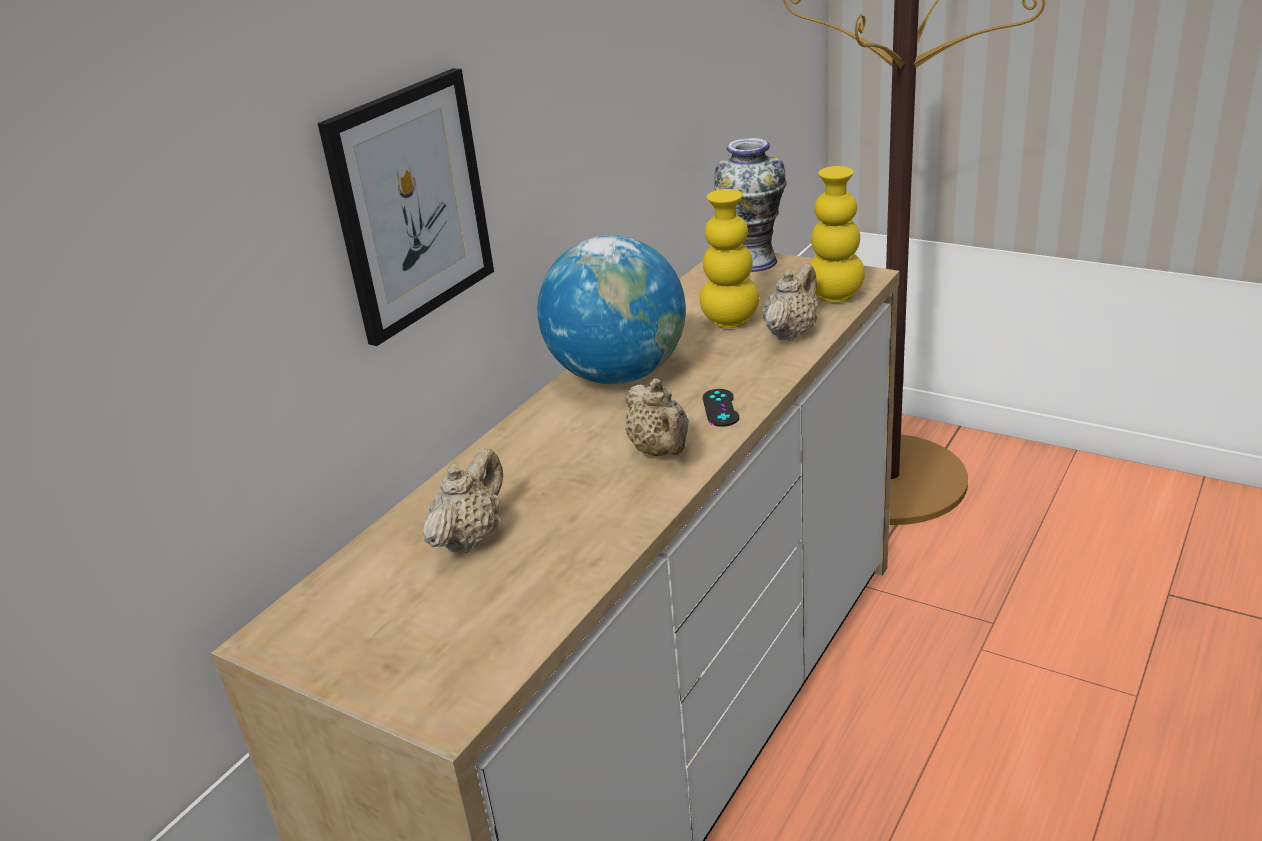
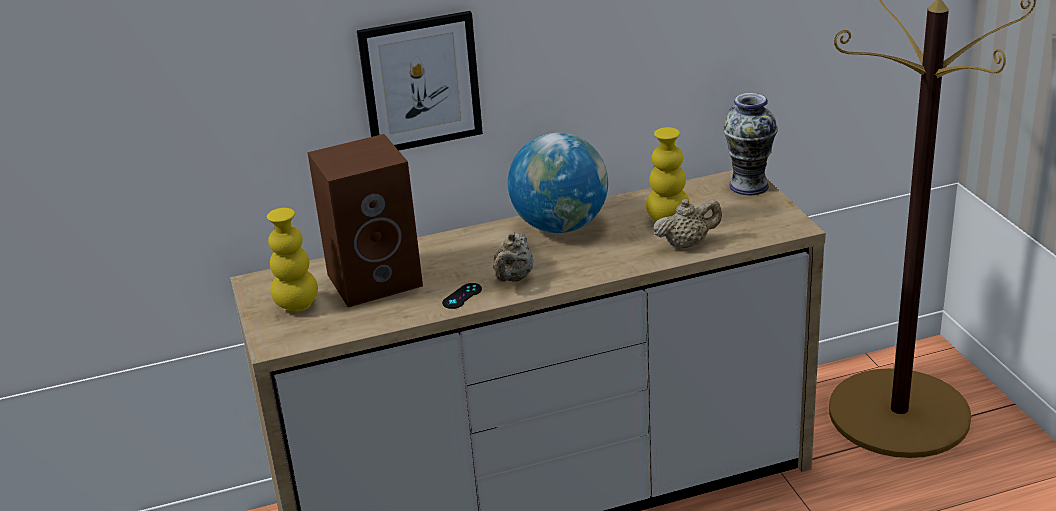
camera: 40 degrees right, 0 degrees up
(470, 538) = (376, 278): beige teapot -> brown speaker
(720, 408) = (577, 270): black game controller -> black game controller (462, 296)
(835, 296) = (753, 232): yellow vase -> yellow vase (297, 306)

